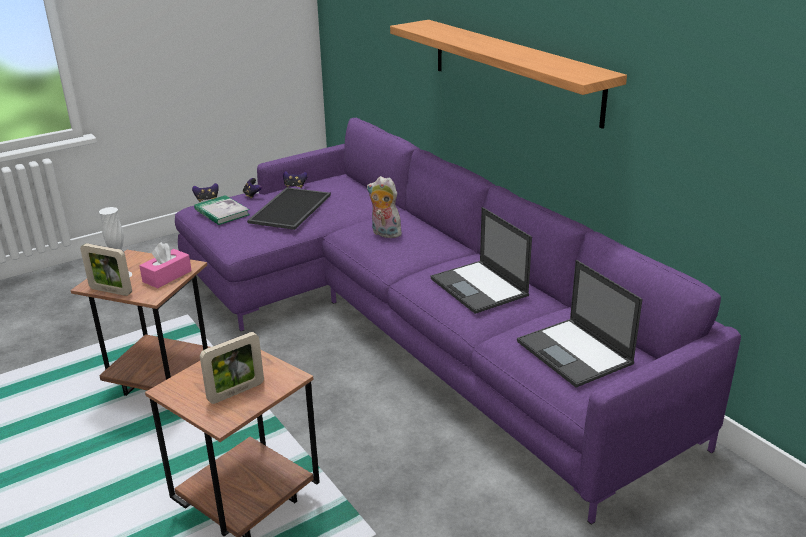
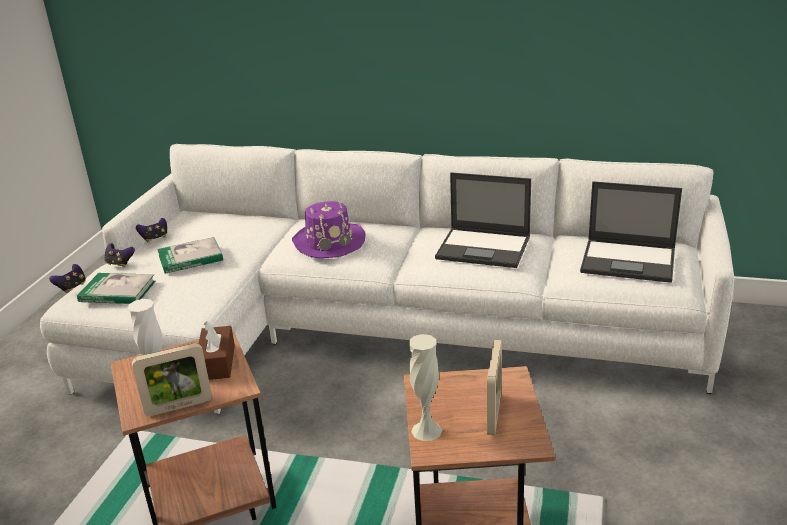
camera: 40 degrees left, 0 degrees up
(167, 276) = (217, 362): pink tissue box -> brown tissue box
(187, 377) = (426, 430): none -> white vase
(289, 208) = (190, 258): tray -> book
(384, 234) = (329, 242): plush toy -> purple hat
(411, 326) = (375, 328): purple sofa -> white sofa
(513, 70) = (410, 35): shelf -> none

